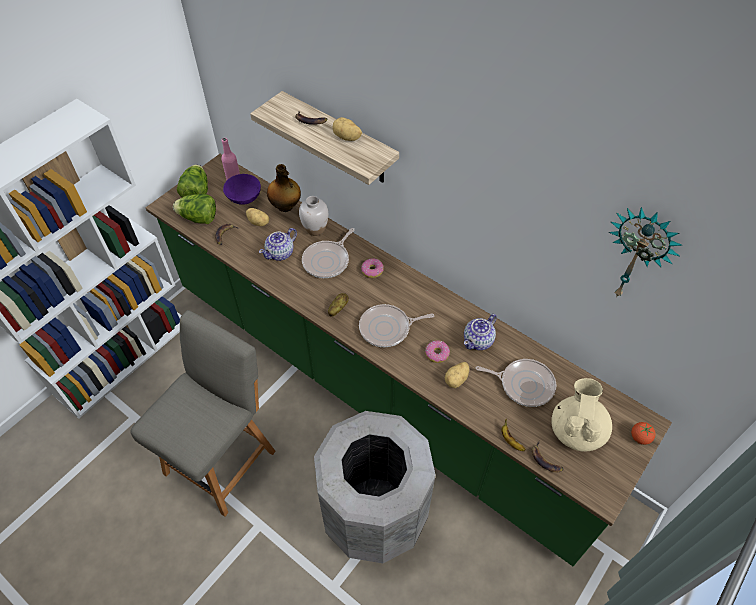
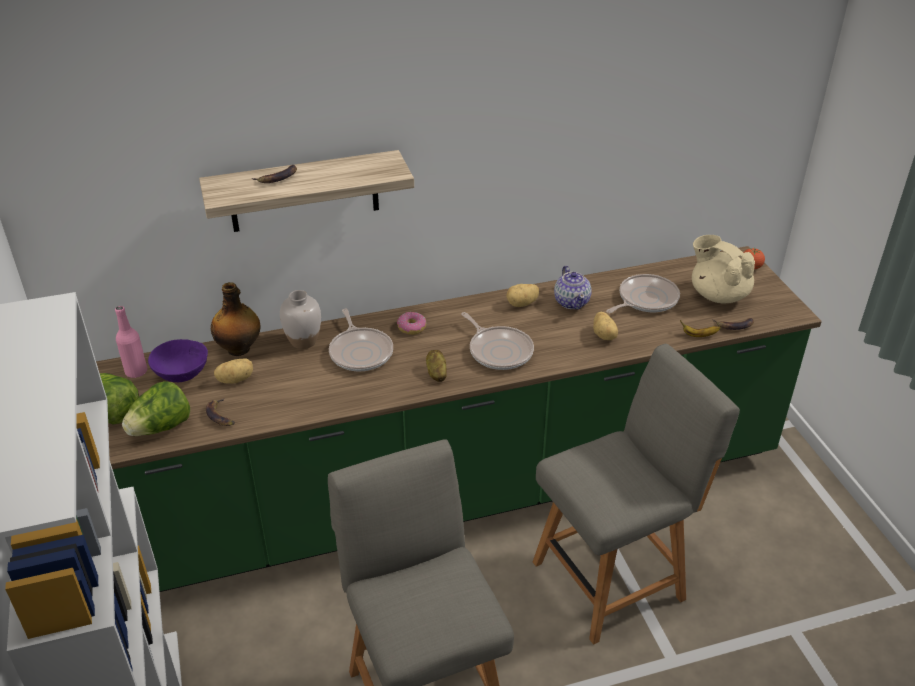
camera: 55 degrees left, 15 degrees down
(280, 253) = (306, 382): teapot -> none
(347, 138) = (337, 167): potato -> potato (522, 304)
(375, 514) = (613, 578): grey trash can -> grey chair
(387, 328) = (499, 350): frying pan -> frying pan turned 60 degrees counterclockwise
(437, 354) = (563, 333): donut -> none
(637, 254) = (679, 86): wall clock -> none

